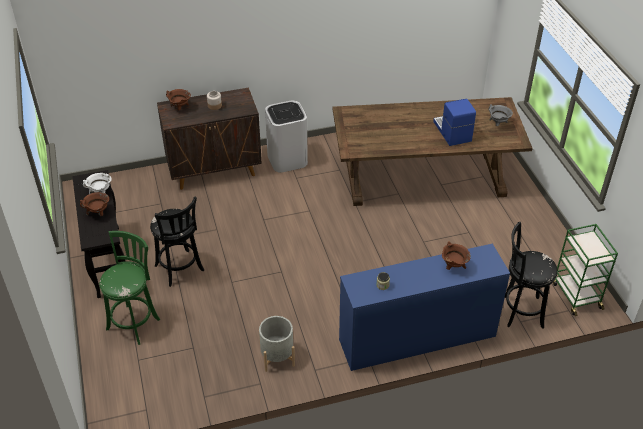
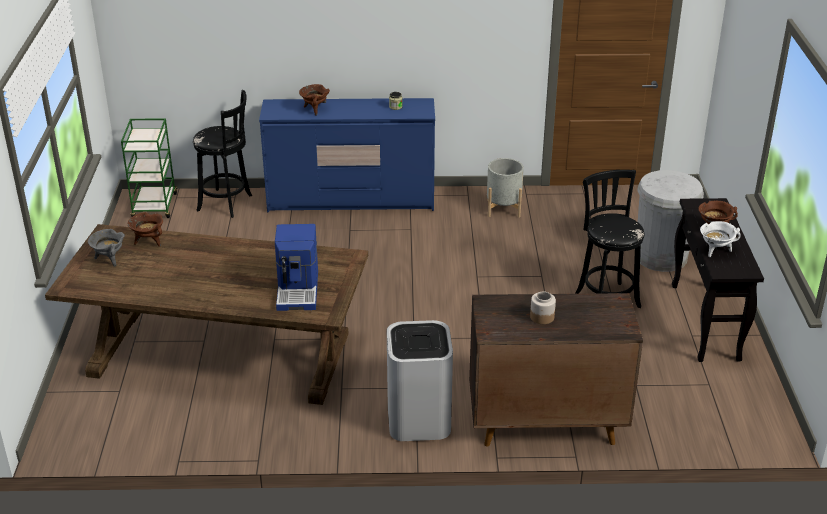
camera: 165 degrees left, 10 degrees down
(135, 322) = (661, 257): green stool -> white trash can
(180, 108) = (602, 322): brown cooking pot -> brown cooking pot (149, 241)
(452, 132) = (186, 259): coffee machine -> coffee machine (298, 290)

